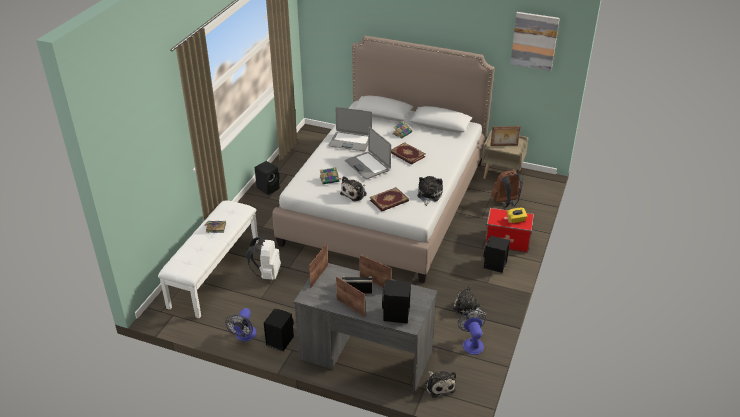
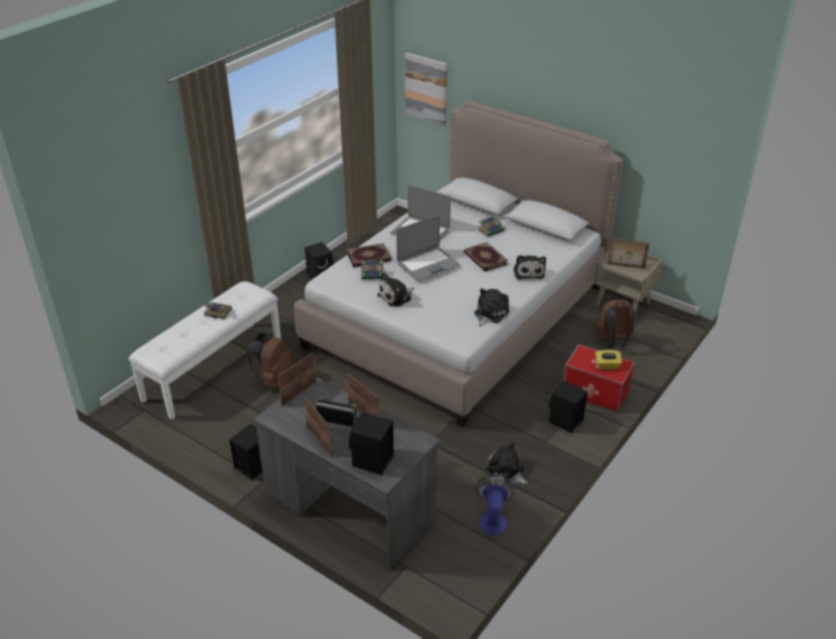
camera: 15 degrees right, 0 degrees up
(244, 336) = (214, 452): fan -> none
(267, 274) = (274, 380): white backpack -> brown backpack
(367, 166) = (428, 264): laptop -> laptop turned 105 degrees counterclockwise
(389, 201) = (435, 313): book -> book (369, 257)
(439, 385) = (427, 566): plush toy -> plush toy (528, 272)
(534, 41) = (679, 129): picture -> picture (426, 89)

